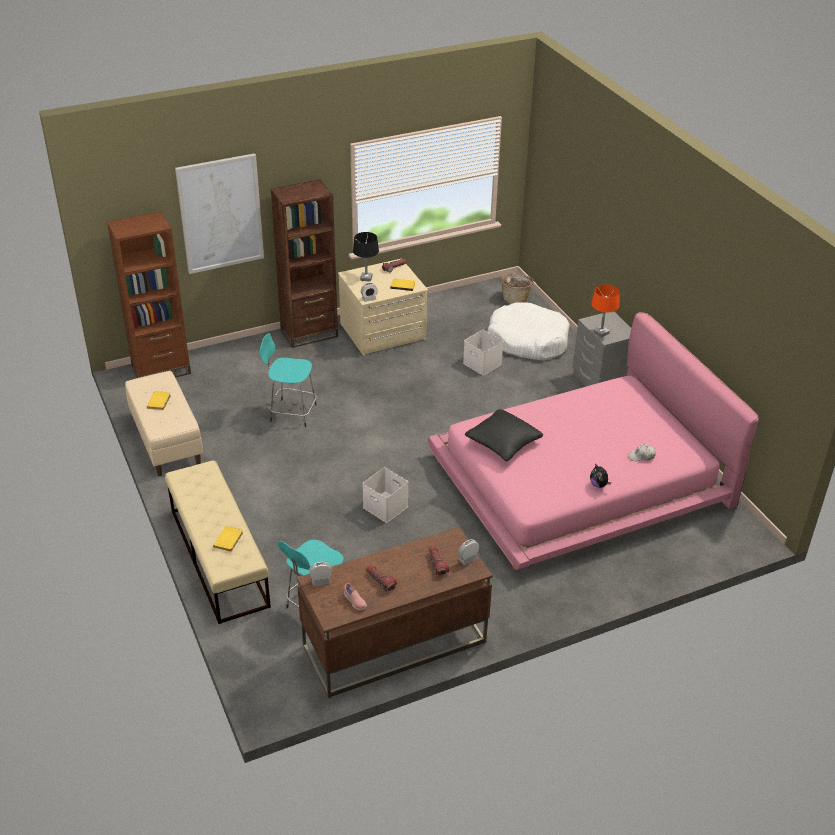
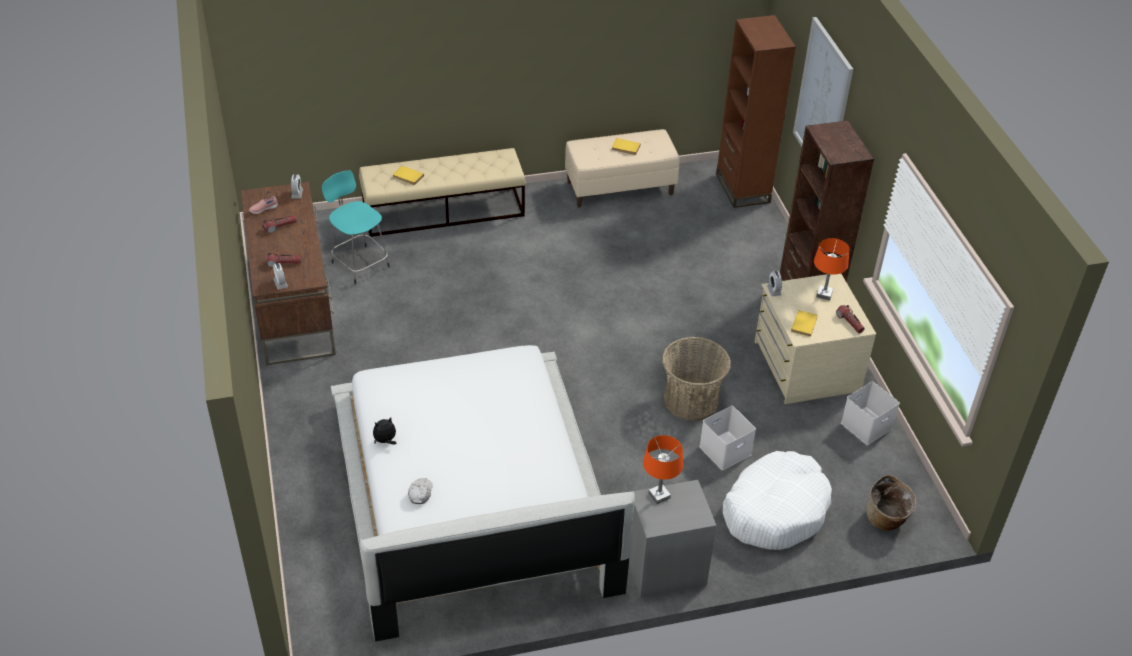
camera: 100 degrees right, 5 degrees up
(291, 413) = (650, 273): turquoise stool -> none
(366, 278) = (824, 294): black table lamp -> orange table lamp
(386, 507) = (477, 325): white storage box -> white storage box (866, 426)
(437, 381) = (691, 400): none -> basket
(502, 443) = (483, 375): black pillow -> none
(581, 479) = (472, 495): pink bed -> white bed

